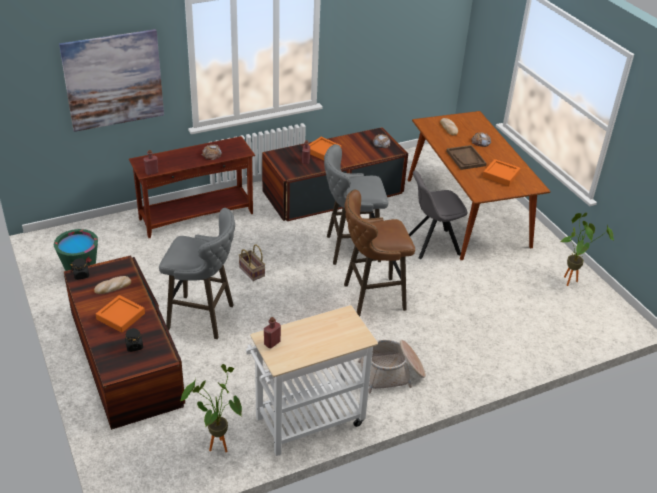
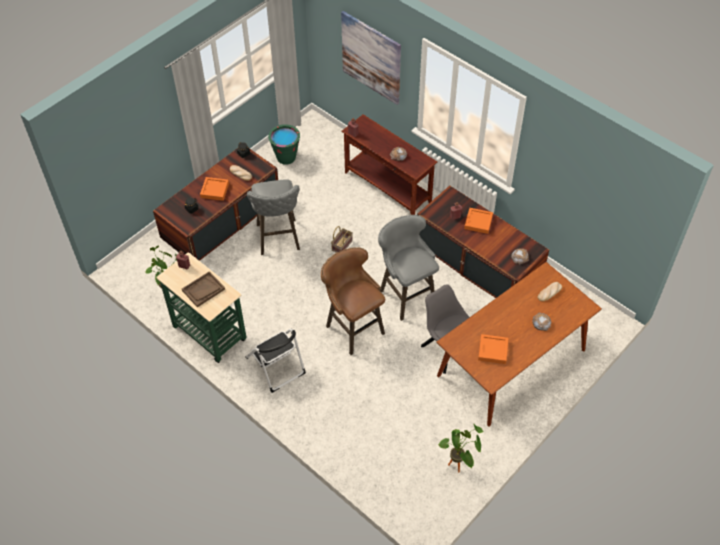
camera: 70 degrees right, 15 degrees up
(308, 422) = (208, 333): white cart -> green cart
(392, 373) = (276, 367): basket -> step ladder
(466, 158) = (503, 318): brown tray -> brown tray (203, 290)

